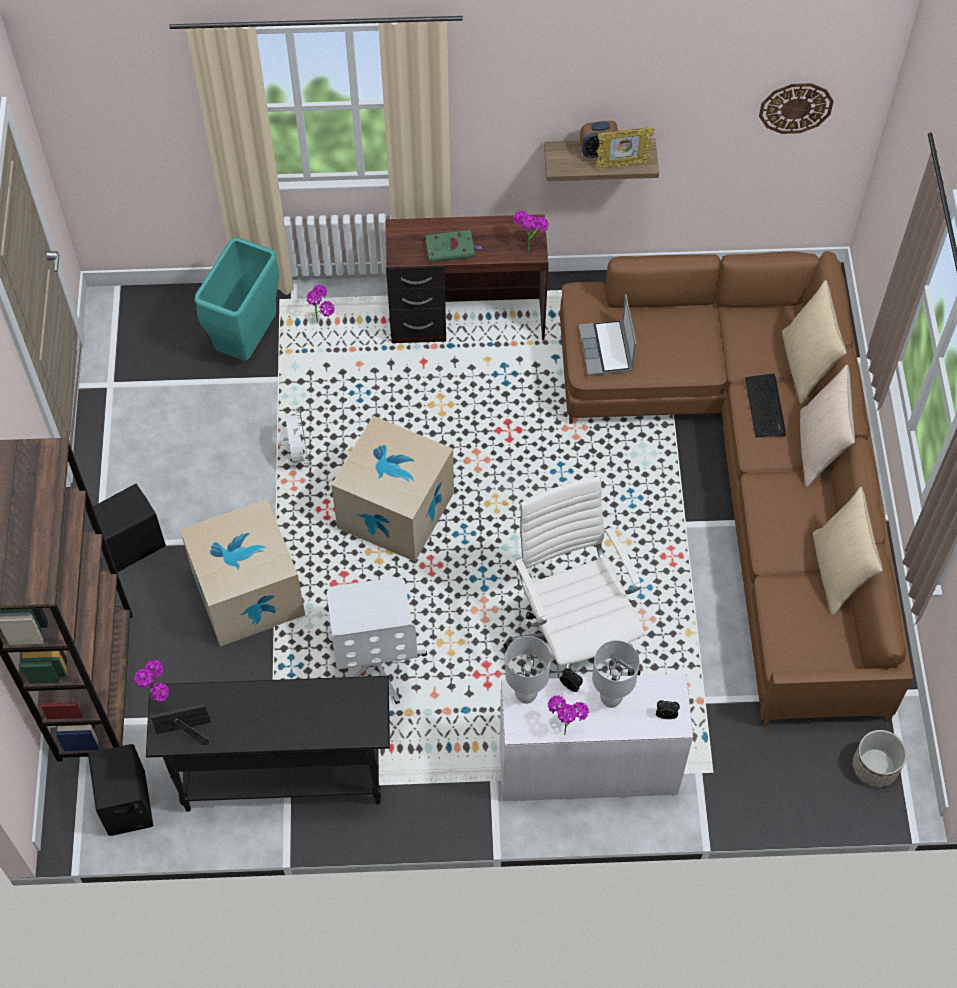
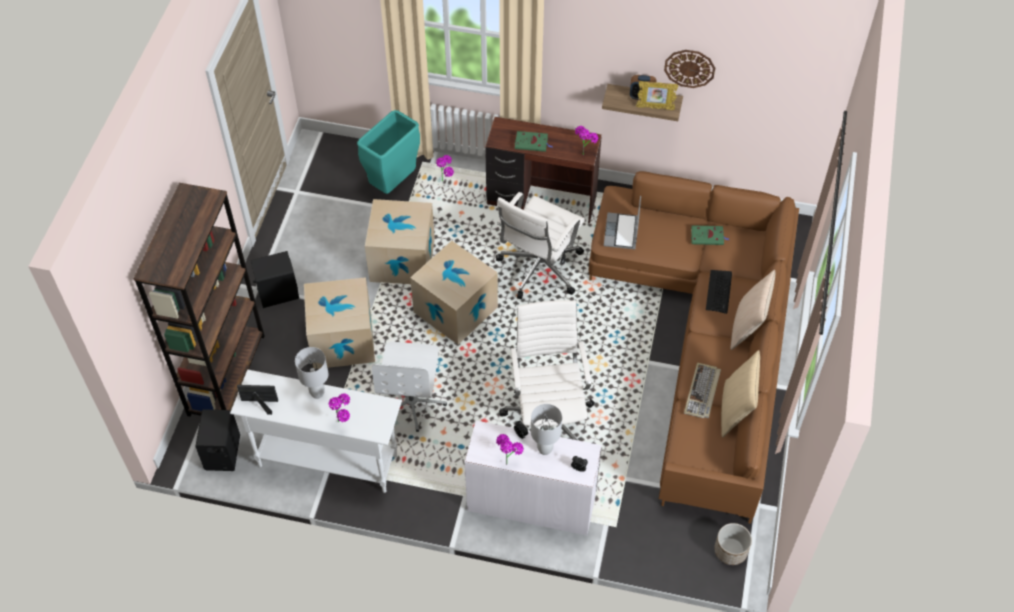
camera: 15 degrees right, 5 degrees down
(159, 697) = (250, 378): potted plant -> potted plant (344, 421)
(282, 777) = (327, 460): black console table -> white console table
(297, 454) = (402, 260): white fan -> cardboard box
(494, 423) = (539, 269): none -> white office chair
(525, 696) = (488, 434): white table lamp -> white table lamp (317, 393)
(726, 330) = (708, 237): none -> green book
(787, 558) = (702, 392): none -> keyboard
(795, 107) = (781, 91): wall clock -> wall clock (689, 68)
(806, 366) = (756, 271): beige pillow -> none

